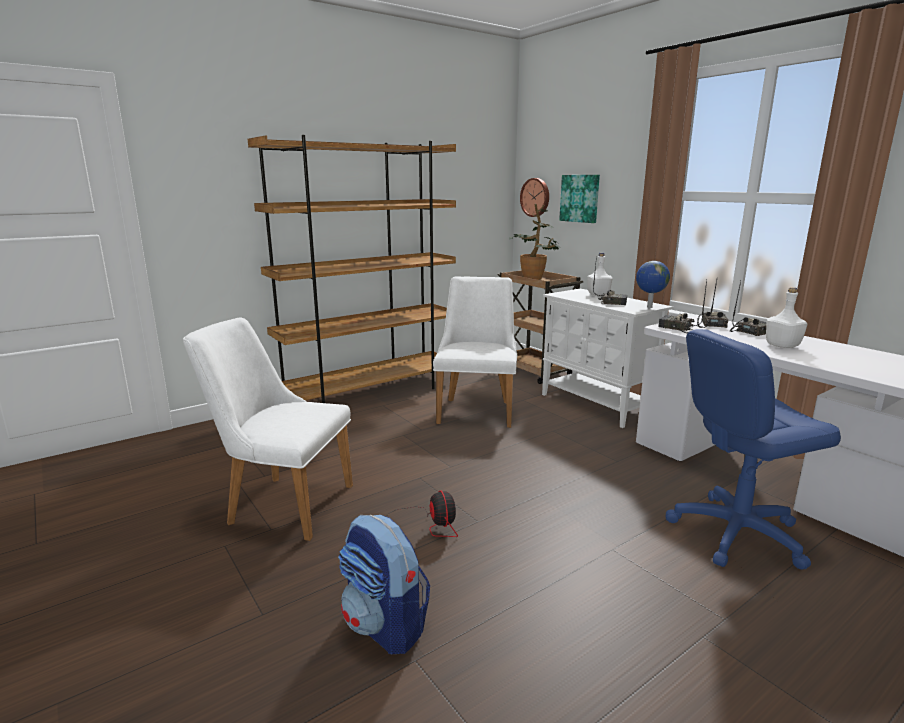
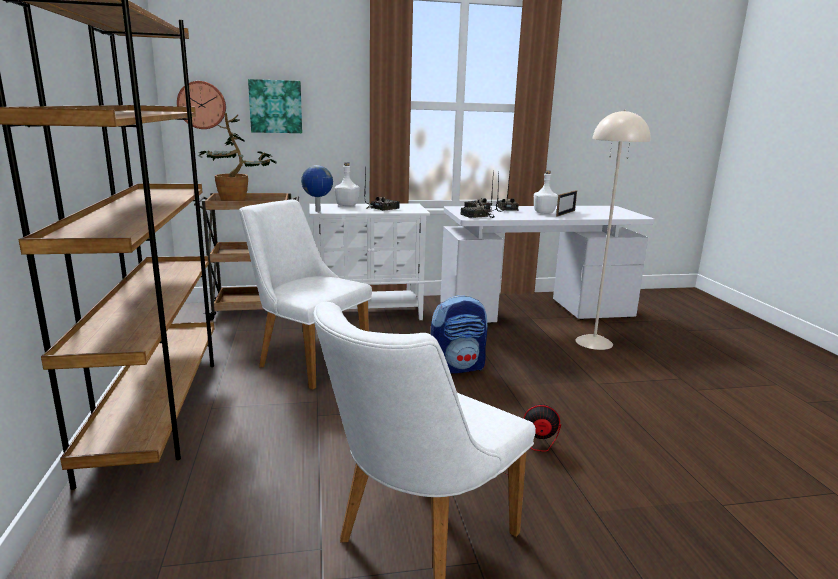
camera: 65 degrees left, 0 degrees up
(385, 625) = (678, 510): backpack -> backpack (457, 367)
(649, 307) = (414, 207): globe -> globe (318, 211)
(736, 533) = (593, 342): blue office chair -> beige floor lamp
(814, 354) = (565, 213): none -> picture frame

